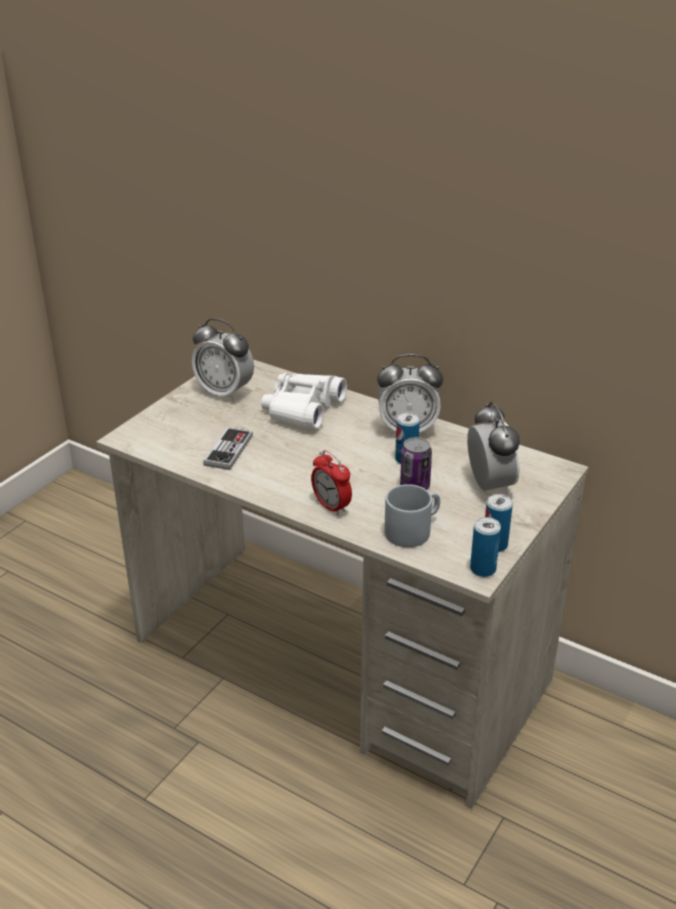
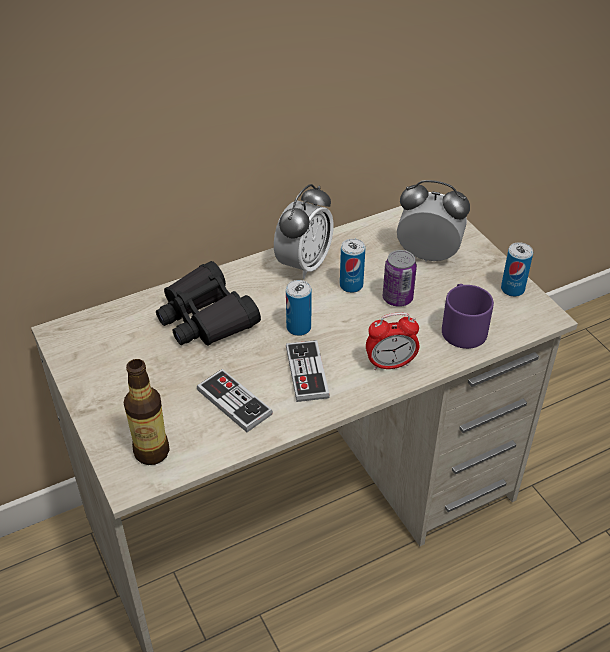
camera: 60 degrees left, 10 degrees up
(156, 435) = (152, 452): none -> bottle
(224, 392) = (114, 363): alarm clock -> none
(286, 471) = (307, 372): none -> game controller
(303, 409) = (206, 317): white binoculars -> black binoculars
(413, 529) = (461, 327): grey mug -> purple mug
(483, 569) = (540, 310): can -> can (298, 328)

